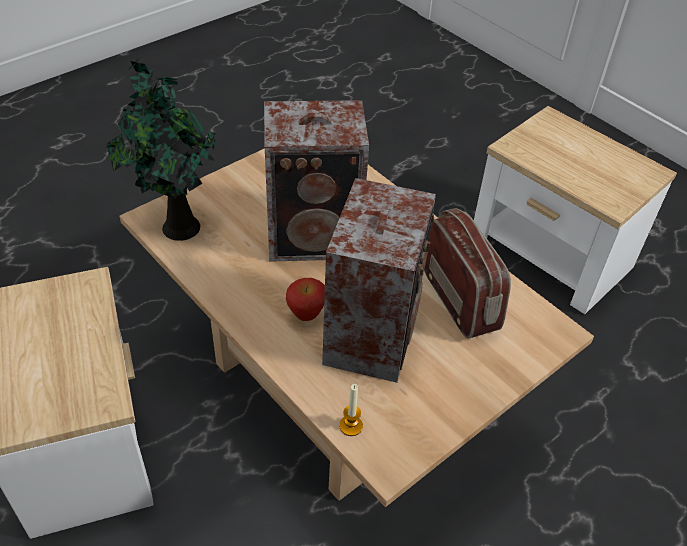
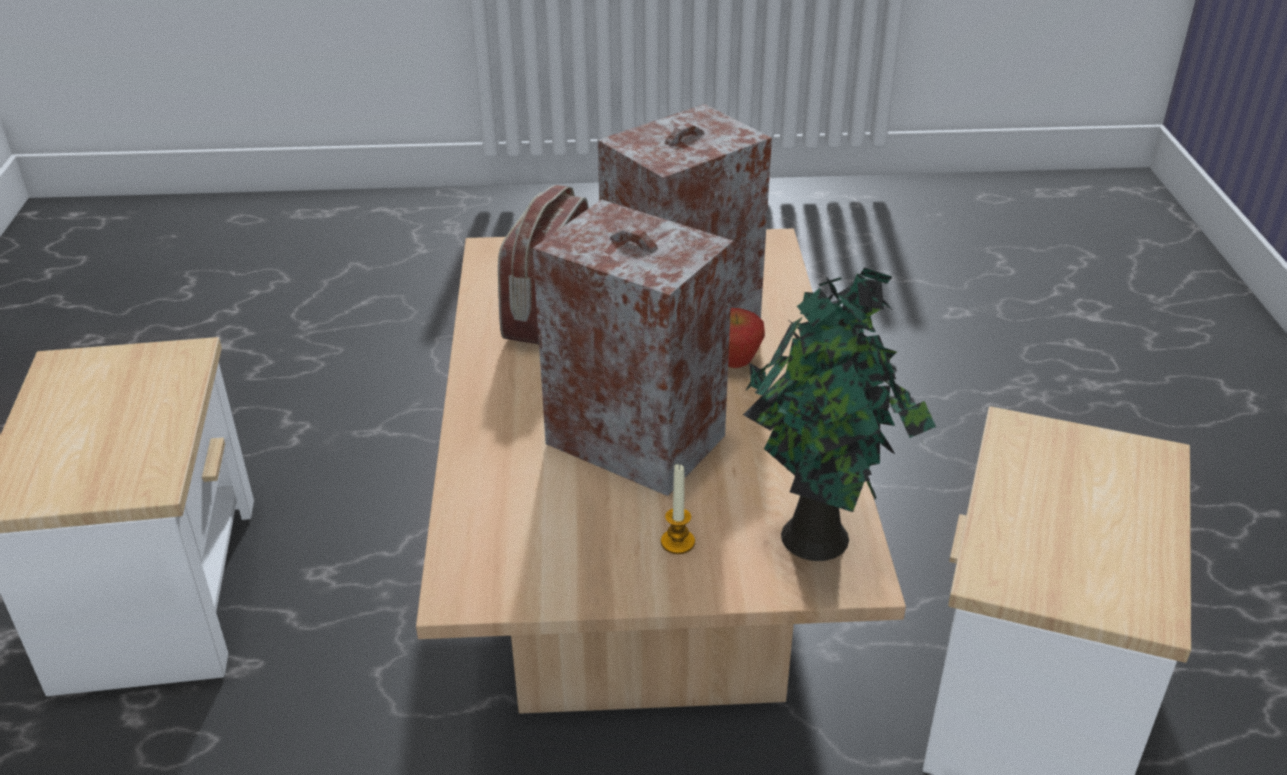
camera: 140 degrees left, 10 degrees down
(351, 426) = (777, 272): candle -> candle (677, 542)

